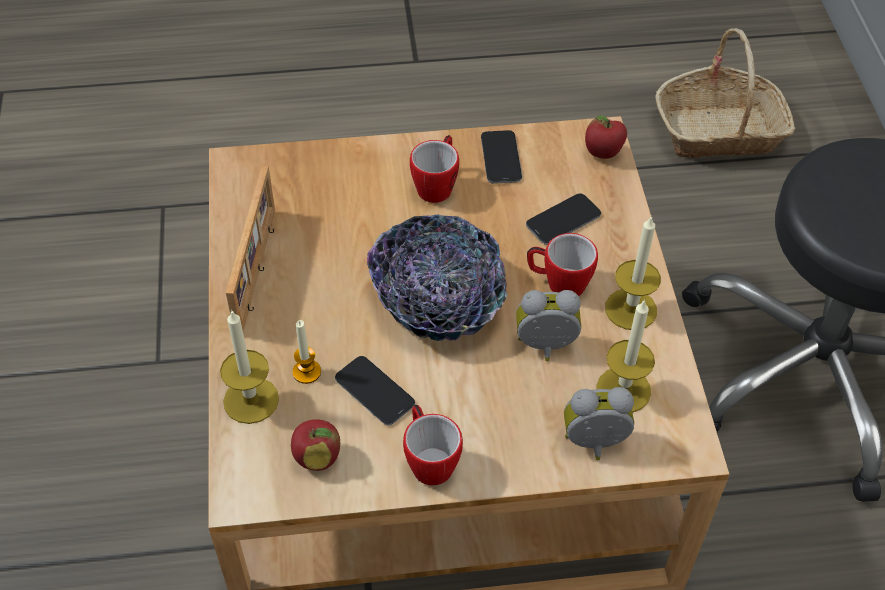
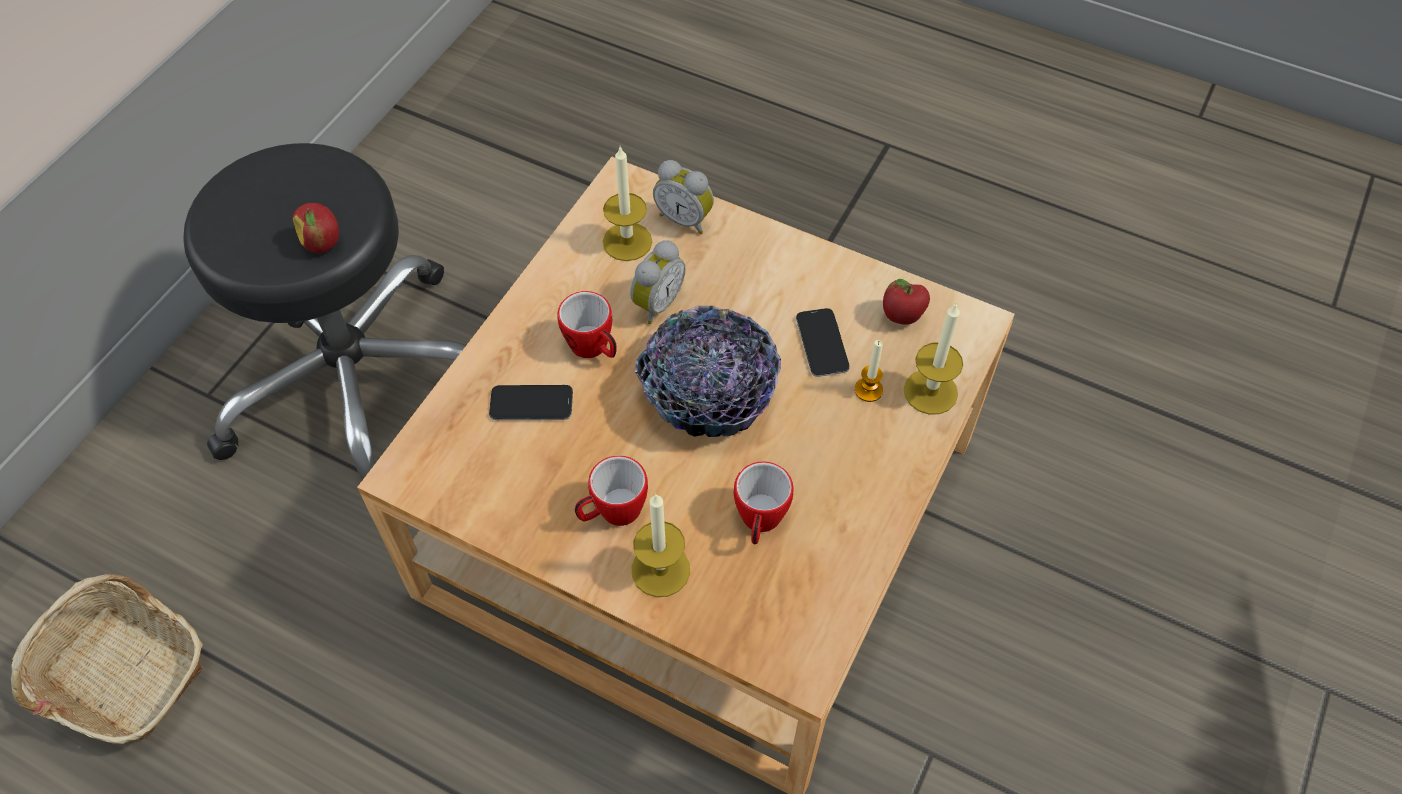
camera: 145 degrees left, 5 degrees up
(258, 270) = (854, 516): picture frame -> none
(429, 460) = (816, 272): mug -> mug (759, 522)
(501, 158) = (523, 507): phone -> none
(545, 347) = (655, 303): alarm clock -> alarm clock turned 90 degrees counterclockwise
(602, 154) = (423, 452): apple -> apple (323, 243)
(631, 309) = (558, 295): candle -> candle (660, 570)

